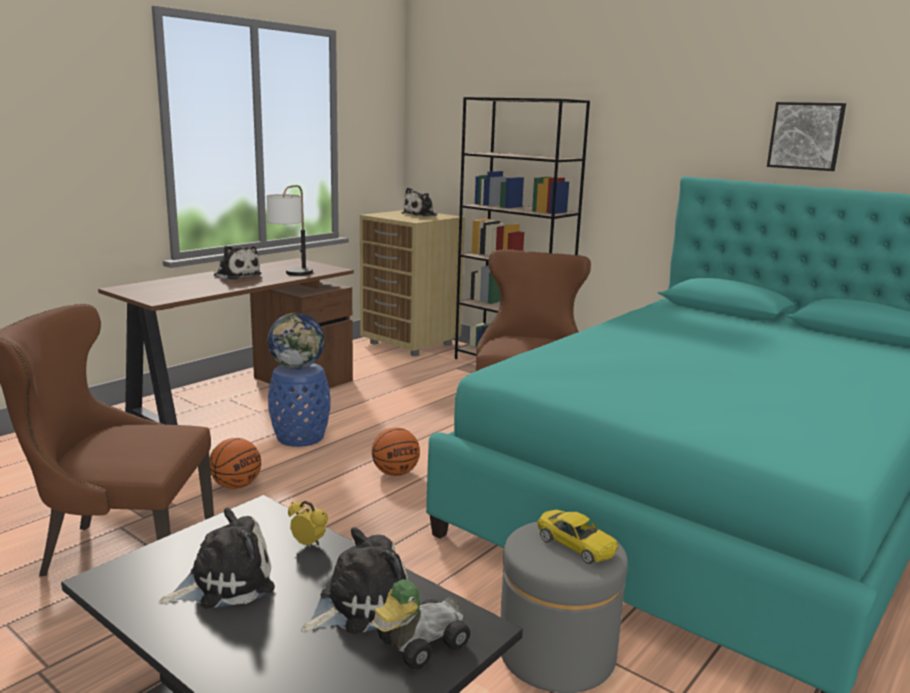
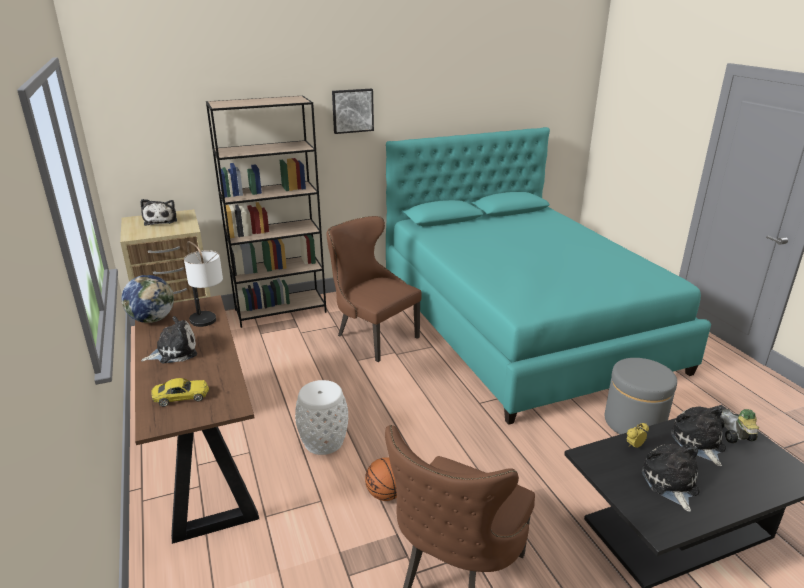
camera: 60 degrees left, 10 degrees up
(297, 367) = (316, 391): globe -> globe (152, 319)
(300, 437) = (324, 442): blue stool -> white stool
(395, 473) = (418, 414): basketball -> none
(576, 545) = (643, 369): yellow toy car -> yellow toy car (181, 397)
(806, 136) = (449, 105): picture -> picture (352, 110)

